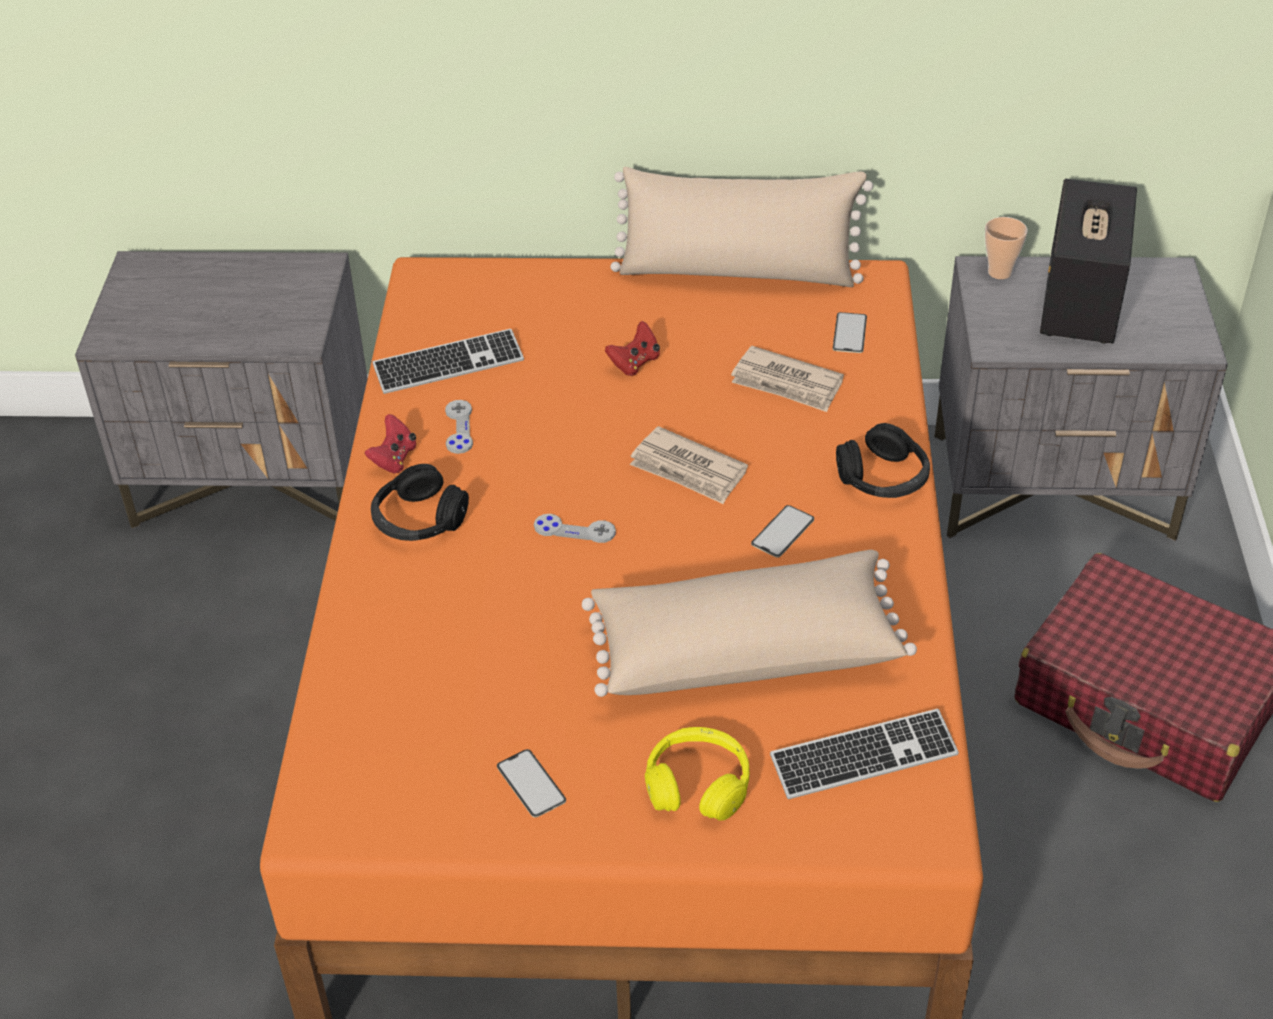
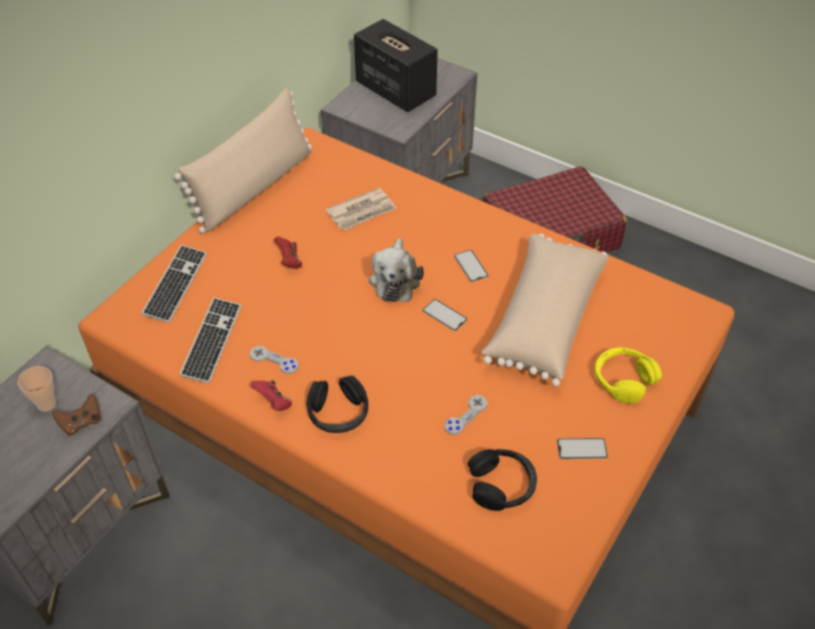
camera: 60 degrees left, 5 degrees up
(262, 332) = (82, 422): none -> brown game controller
(574, 530) = (404, 346): grey game controller -> grey game controller (465, 415)
(688, 470) = (395, 279): newspaper -> plush toy
(849, 333) = (345, 172): phone -> phone (444, 315)
(863, 757) = (642, 310): keyboard -> keyboard (175, 285)
(883, 478) = (462, 213): black headphones -> black headphones (502, 485)
(999, 272) = (348, 102): cup -> cup (47, 404)

